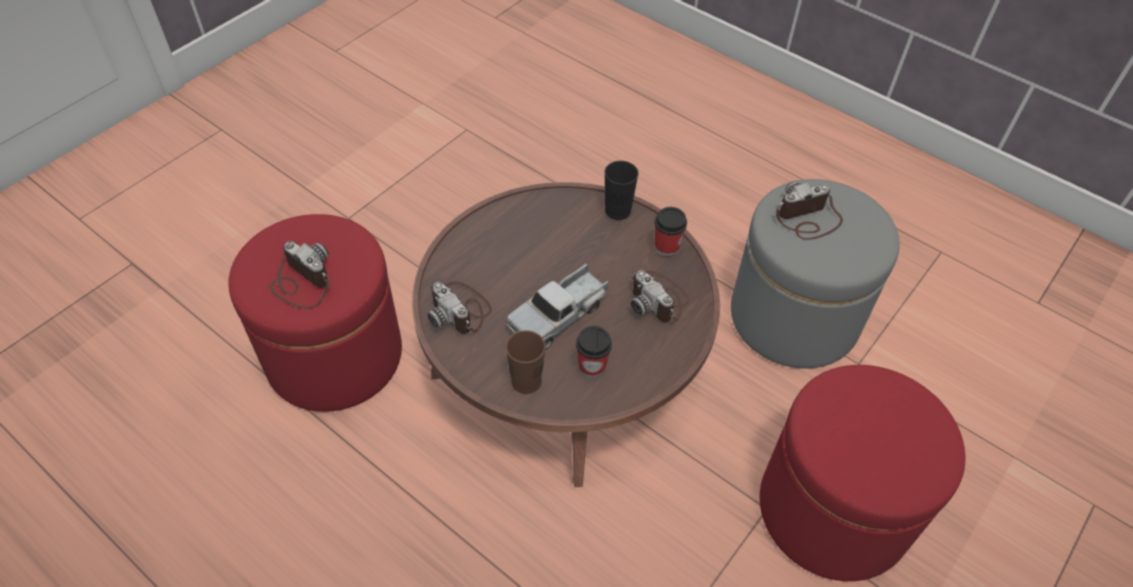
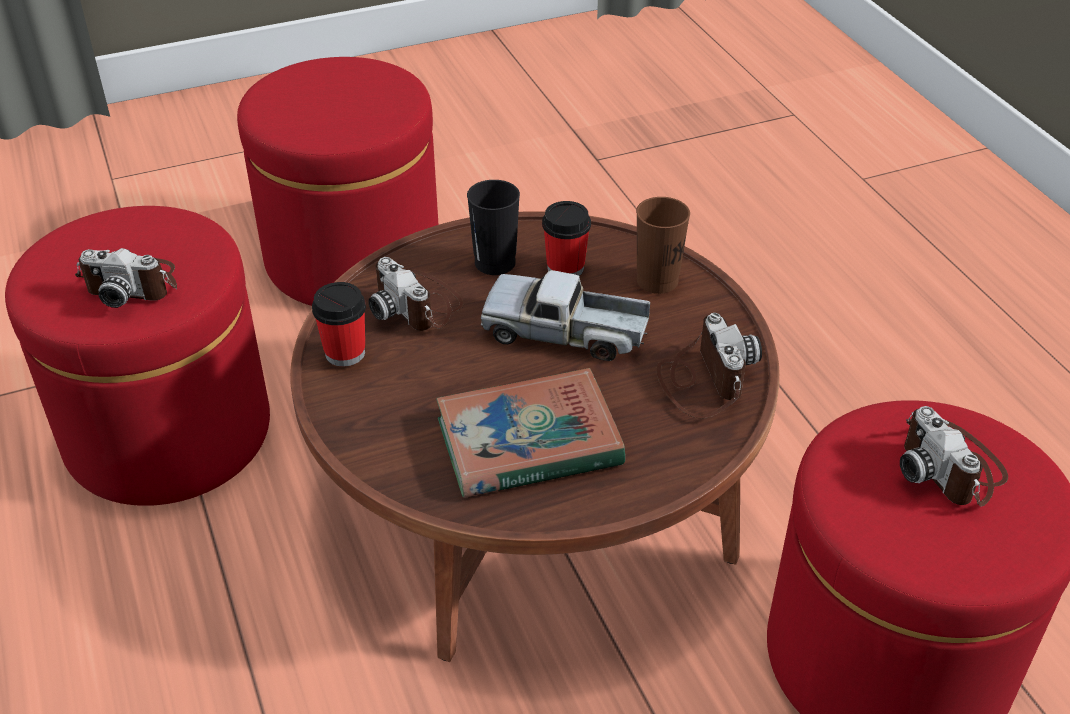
camera: 150 degrees left, 10 degrees down
(534, 240) = (529, 442): none -> book
(559, 315) = (565, 332): toy truck -> toy truck turned 150 degrees counterclockwise
(617, 210) = (364, 430): black cup -> black cup (495, 263)
(658, 299) = (418, 304): camera -> camera turned 150 degrees clockwise
(794, 317) = (168, 432): grey ottoman -> red ottoman

